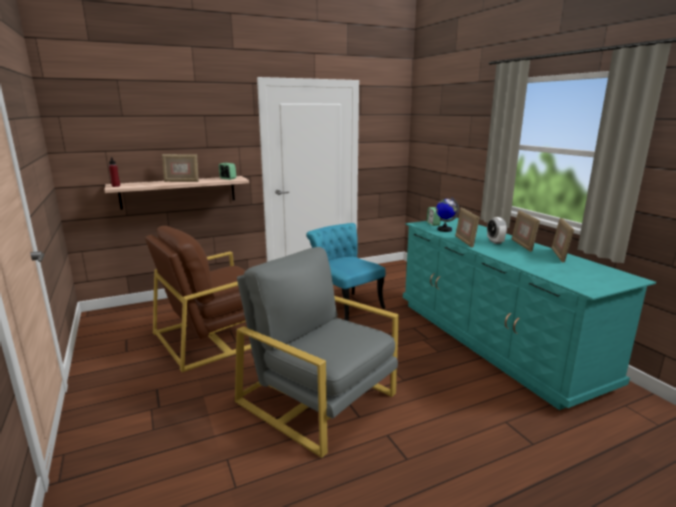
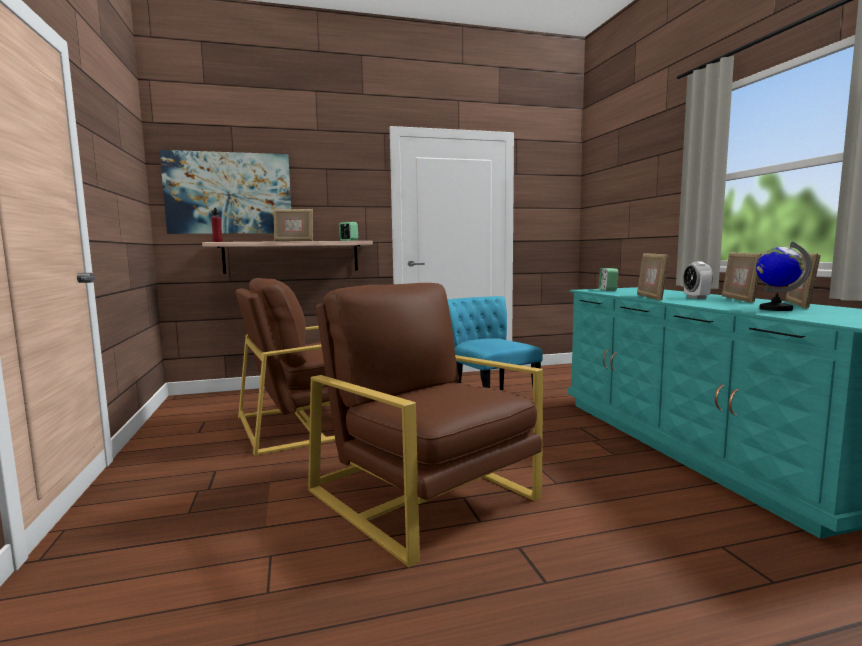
camera: 10 degrees right, 10 degrees down
(120, 140) = (229, 193): none -> picture
(318, 398) = (424, 495): grey armchair -> brown armchair
(444, 230) = (622, 292): globe -> globe (775, 309)

